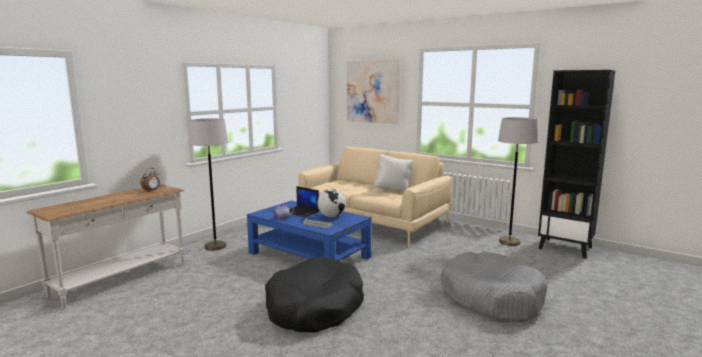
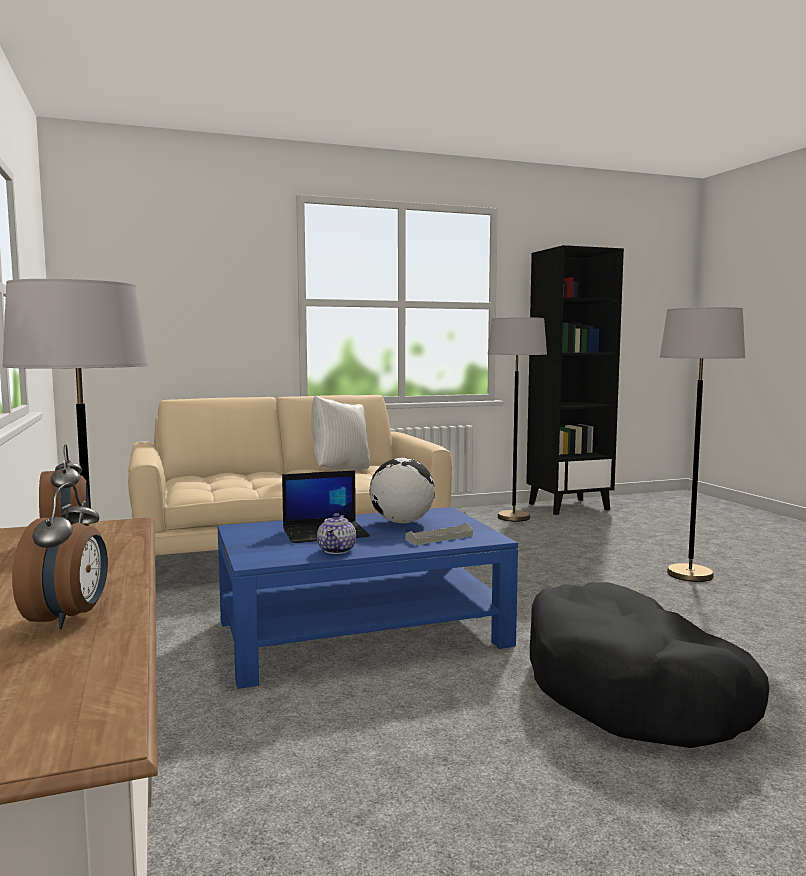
camera: 55 degrees left, 5 degrees down
(101, 203) = (69, 618): none -> alarm clock
(373, 91) = (187, 277): picture -> none
(491, 298) = (690, 574): grey dog bed -> grey floor lamp

